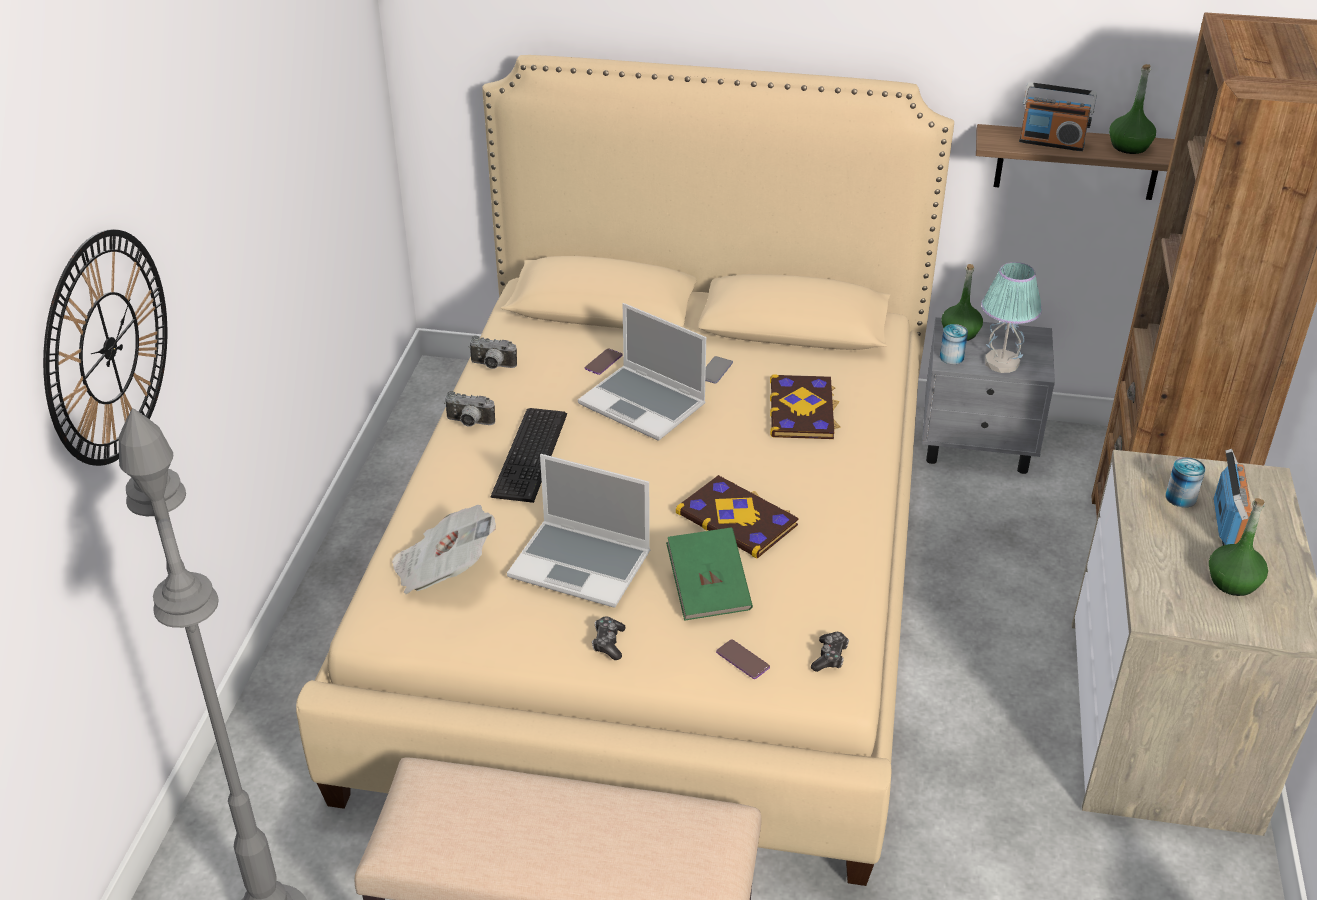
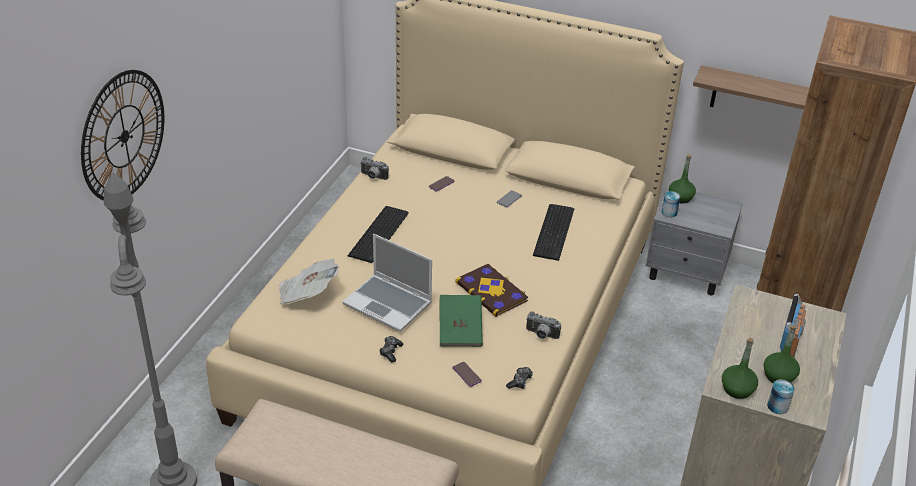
camera: 10 degrees right, 0 degrees up
(469, 423) = (348, 210): camera -> camera (541, 335)
(644, 405) = (458, 214): laptop -> none
(803, 410) = (555, 231): book -> keyboard
(1001, 363) = (700, 221): table lamp -> none
(1051, 143) = (744, 83): radio -> none
(1129, 146) = (794, 92): green bottle -> green bottle (737, 389)
(1180, 497) = (766, 320): can -> can (777, 406)

